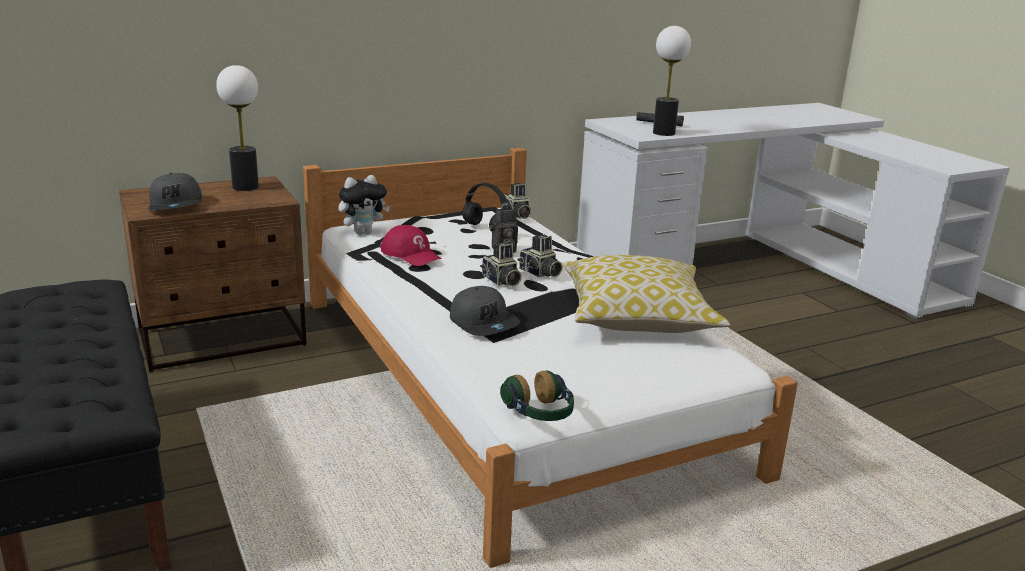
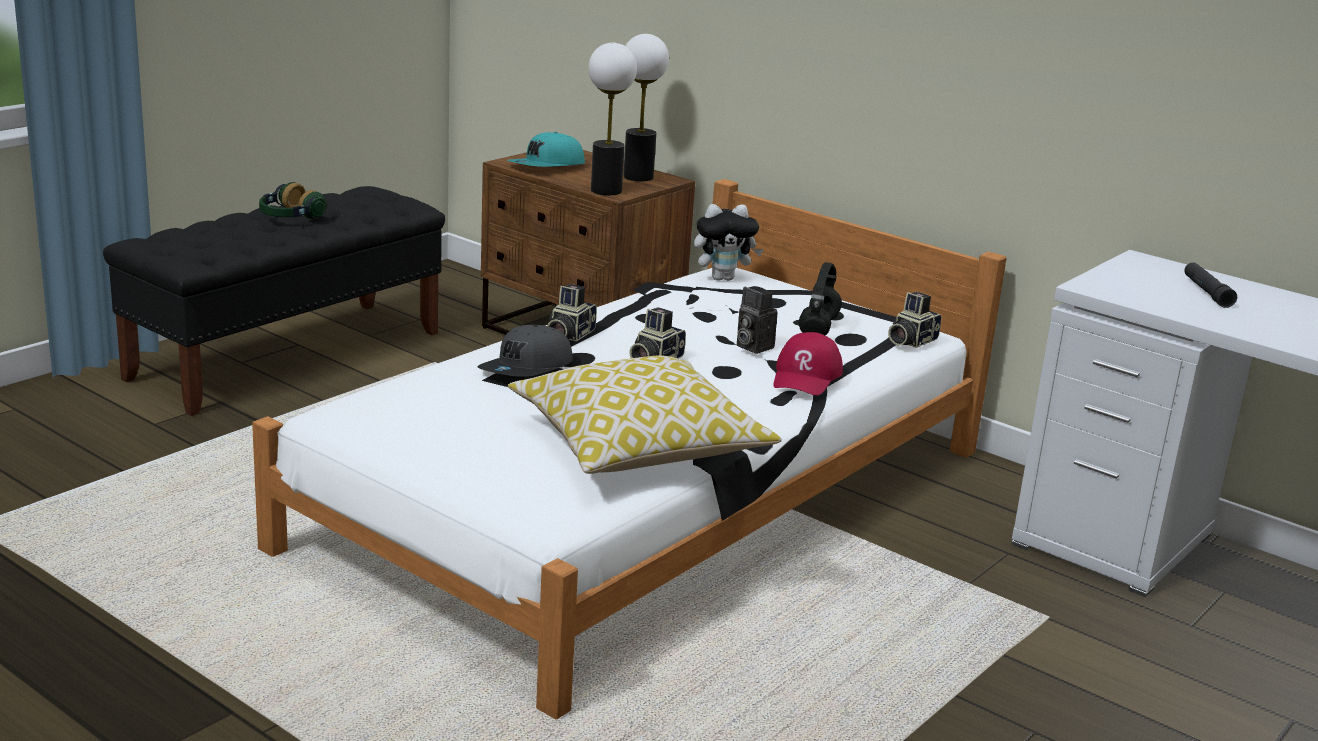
camera: 65 degrees right, 0 degrees up
(176, 205) = (546, 166): grey cap -> turquoise cap
(363, 232) = (723, 278): plush toy -> plush toy turned 45 degrees counterclockwise
(411, 254) = (676, 307): red cap -> red cap (806, 376)
(539, 273) = (706, 376): camera -> camera (568, 335)
(540, 413) = (332, 421): headphones -> headphones (290, 218)
(663, 133) = (1143, 298): table lamp -> table lamp (605, 190)

